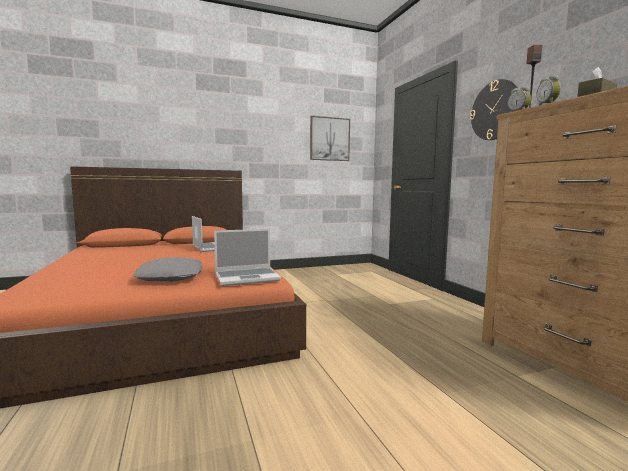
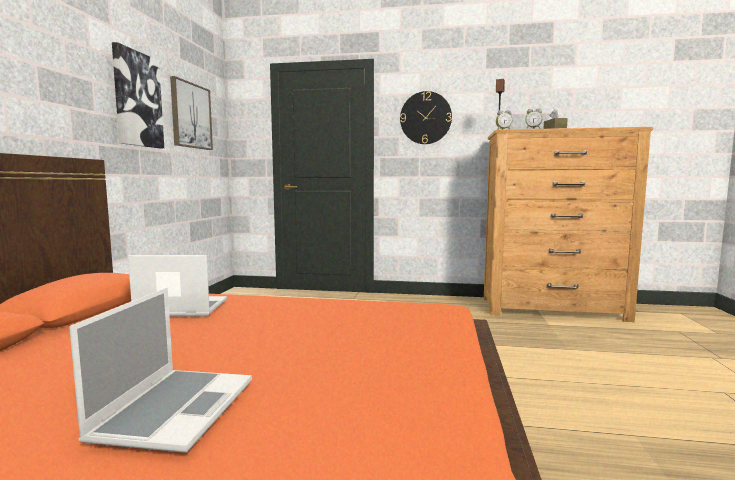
camera: 60 degrees left, 0 degrees up
(171, 277) = (385, 346): grey pillow -> none
(248, 278) = (434, 312): laptop -> laptop (175, 409)
(279, 135) = (137, 99): none -> picture

